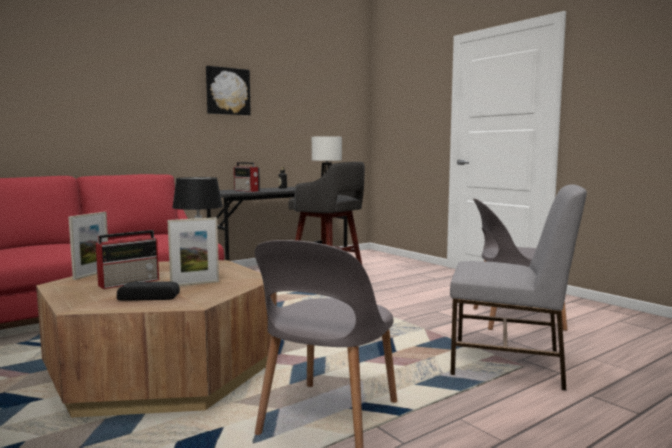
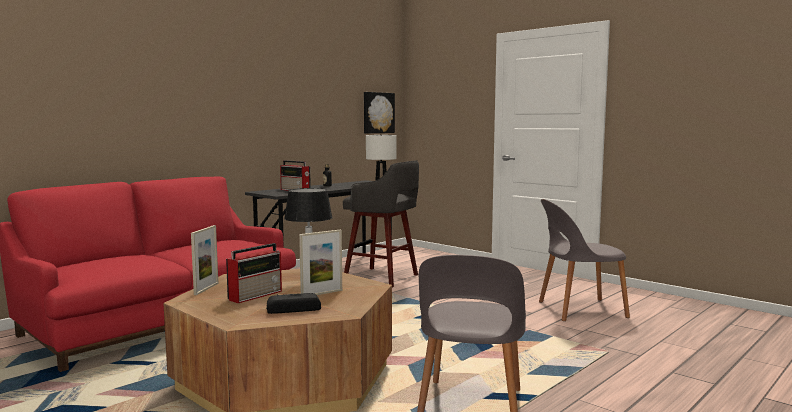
camera: 10 degrees left, 0 degrees up
(227, 91) = (270, 86): picture -> picture (378, 113)
(509, 364) = (595, 351): grey chair -> none

